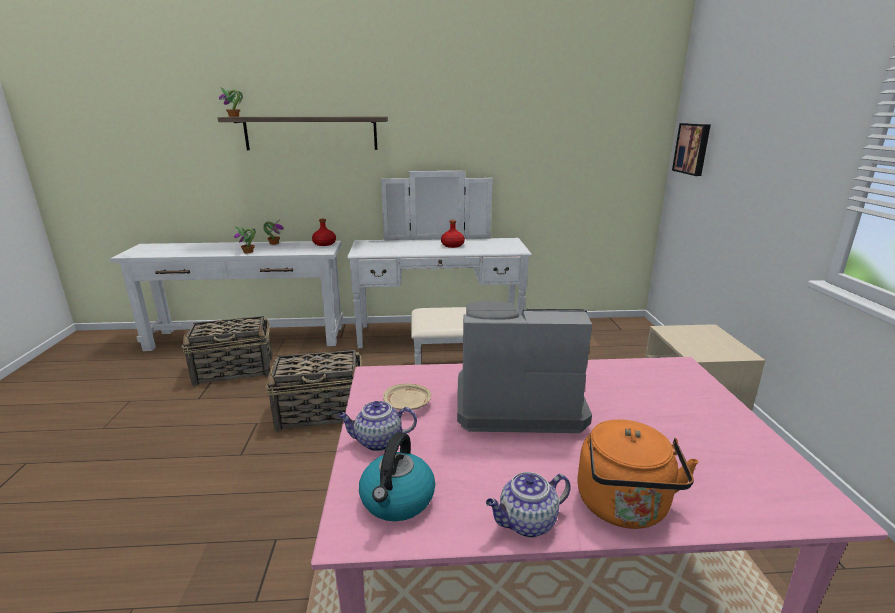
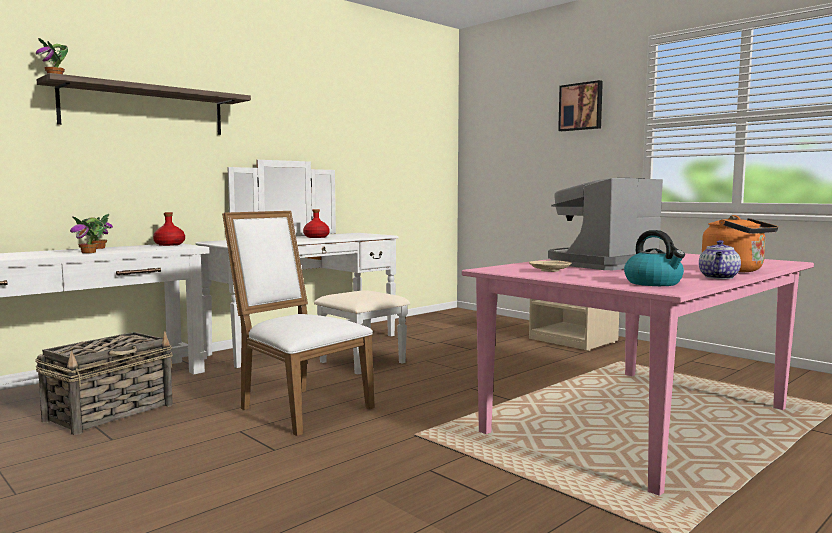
camera: 40 degrees left, 15 degrees down
(322, 413) = (299, 408): basket -> white chair
(377, 441) = (581, 278): teapot -> none
(692, 148) = (486, 146): picture -> picture (581, 106)

